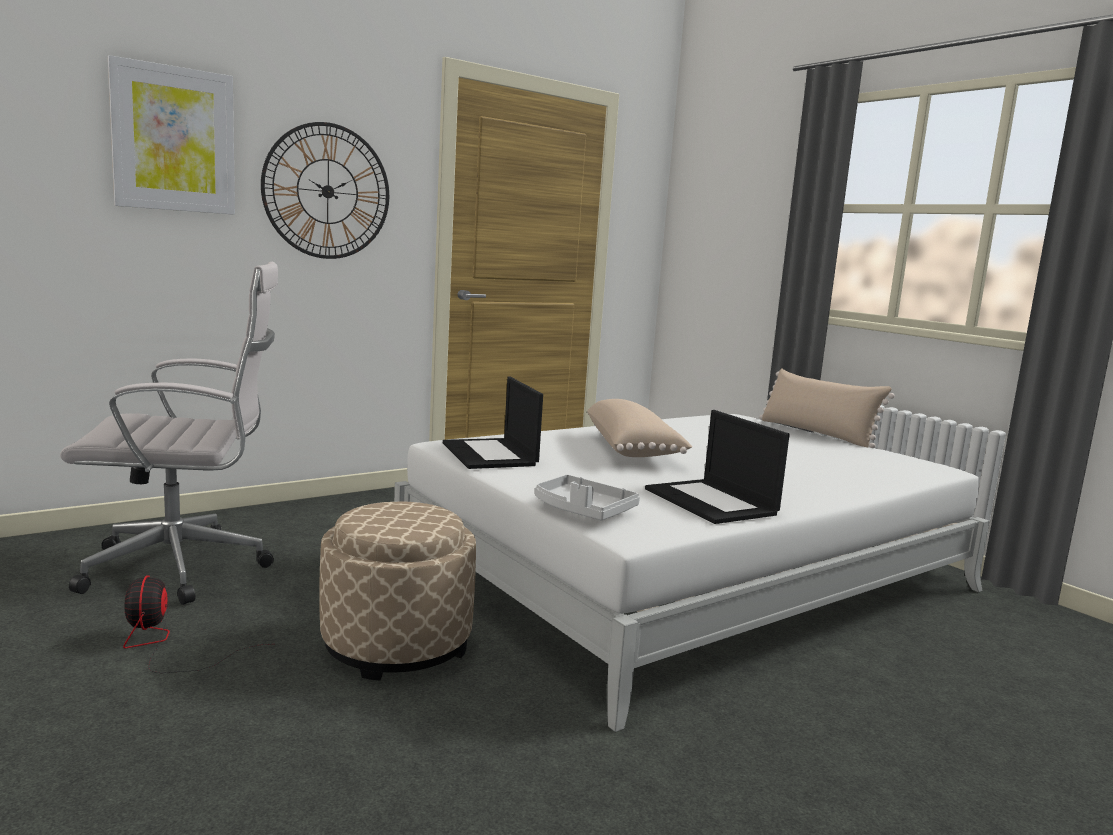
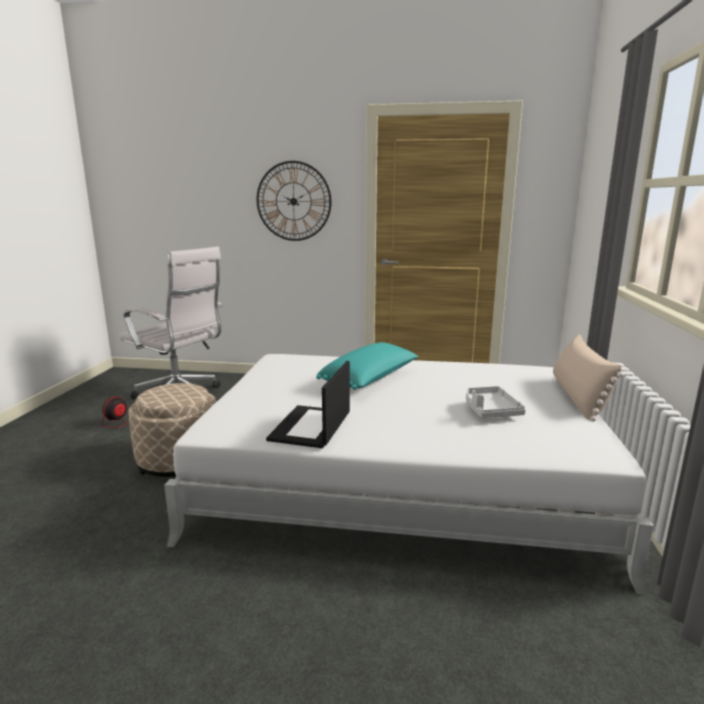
camera: 45 degrees right, 5 degrees up
(174, 139) = (214, 182): picture -> none
(490, 454) = (280, 367): laptop -> none
(583, 511) = (224, 411): grey tray -> grey tray (490, 410)
(633, 448) = (371, 380): beige pillow -> turquoise pillow

